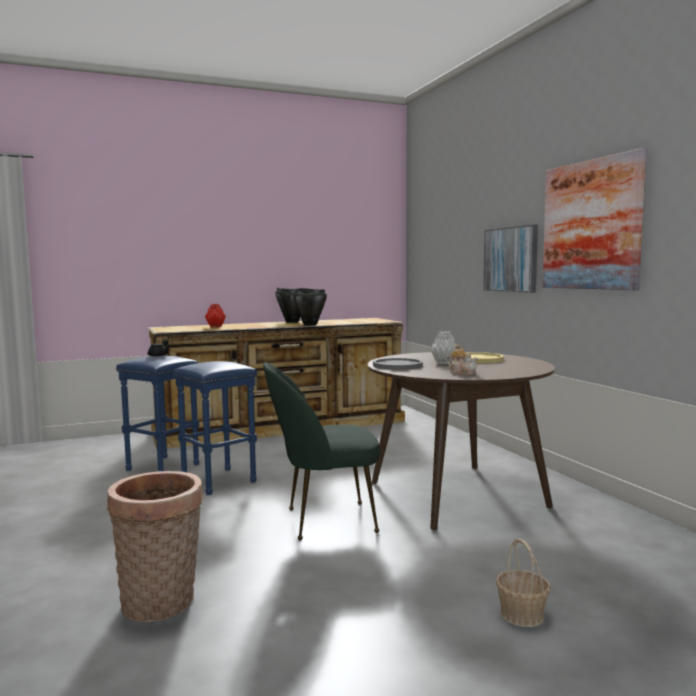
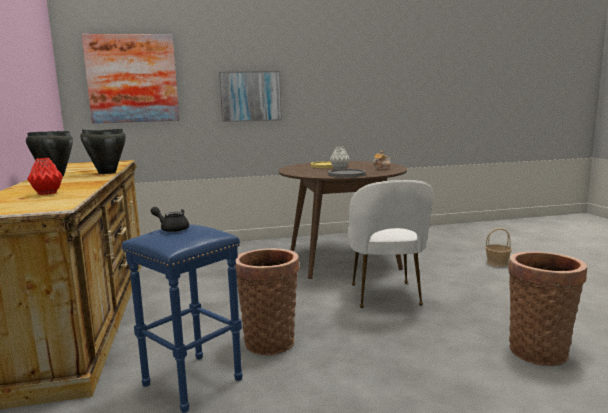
camera: 80 degrees left, 5 degrees up
(219, 480) = (270, 340): blue stool -> basket
(322, 521) = (386, 297): green chair -> white chair
(591, 225) = (328, 75): picture -> picture (132, 79)

